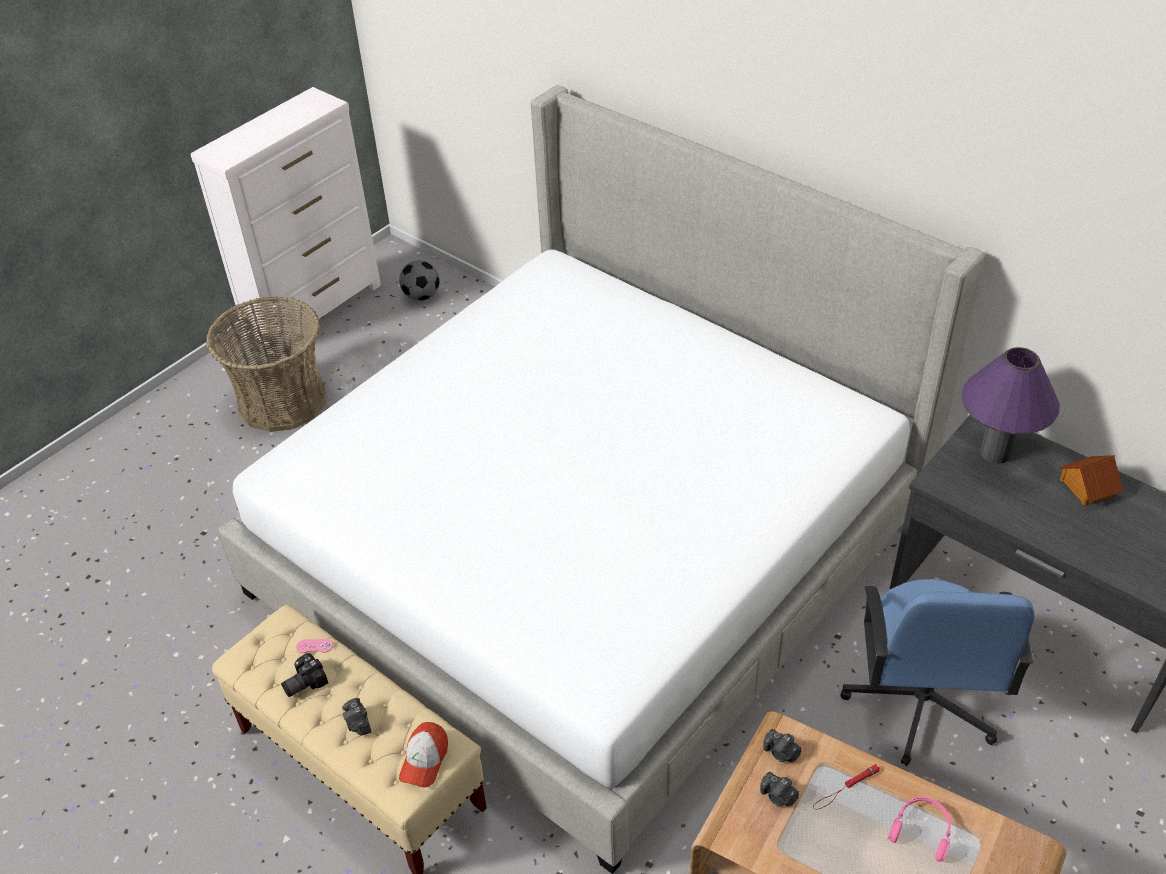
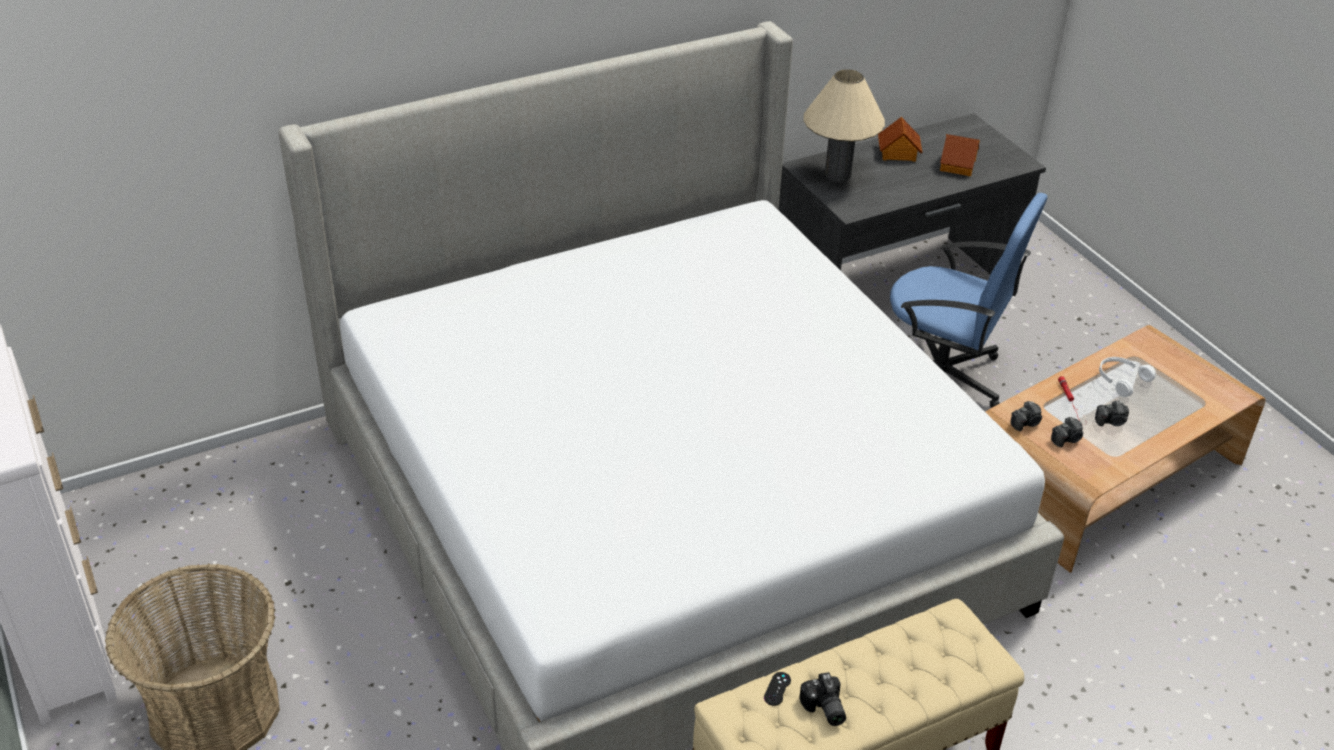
camera: 70 degrees left, 5 degrees down
(314, 646) = (777, 689): pink game controller -> black game controller
(358, 723) = (898, 676): camera -> camera (1111, 422)
(422, 296) = (140, 522): football -> none
(424, 760) = (963, 636): cap -> none
(922, 830) = (1121, 380): pink headphones -> white headphones
(995, 452) = (837, 174): purple table lamp -> beige table lamp
(1112, 543) = (958, 165): none -> toy house

